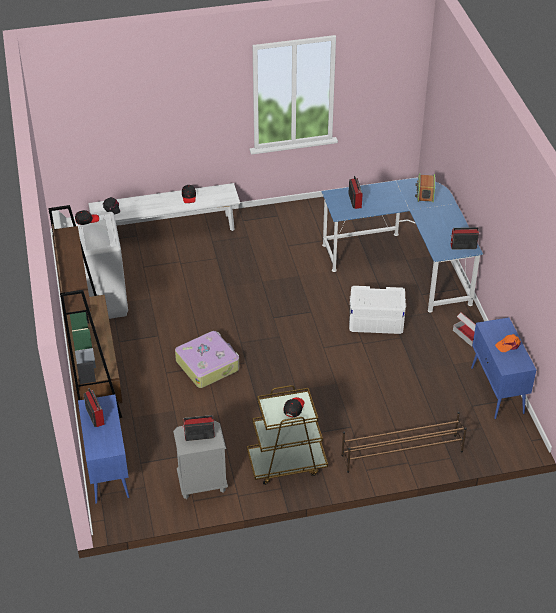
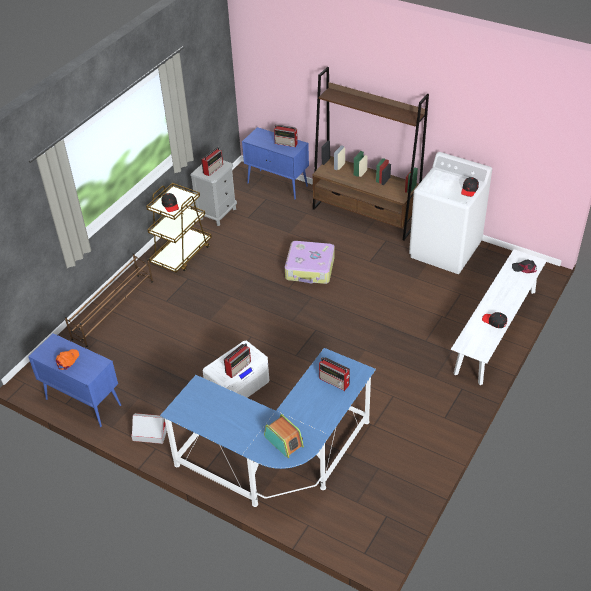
camera: 135 degrees right, 0 degrees up
(462, 246) = (186, 408): radio -> radio (238, 367)

